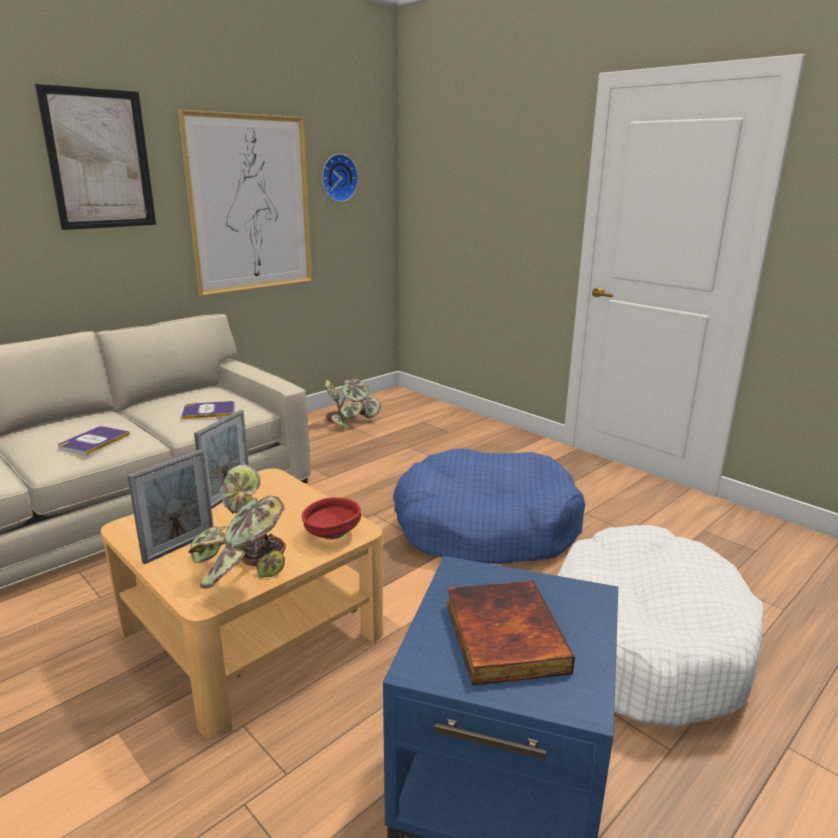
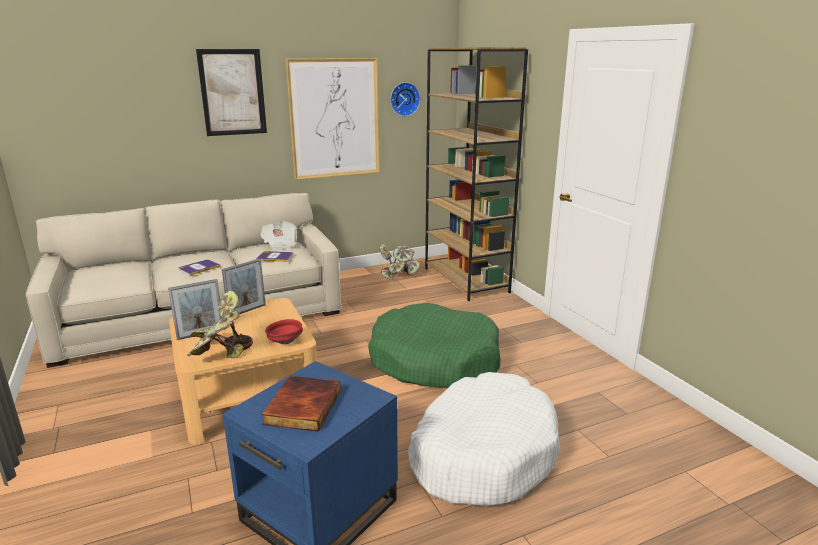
camera: 20 degrees right, 0 degrees up
(200, 393) = (279, 244): none -> newspaper
(443, 416) = (466, 280): none -> brown bookcase
(485, 527) = (434, 361): blue dog bed -> green dog bed

